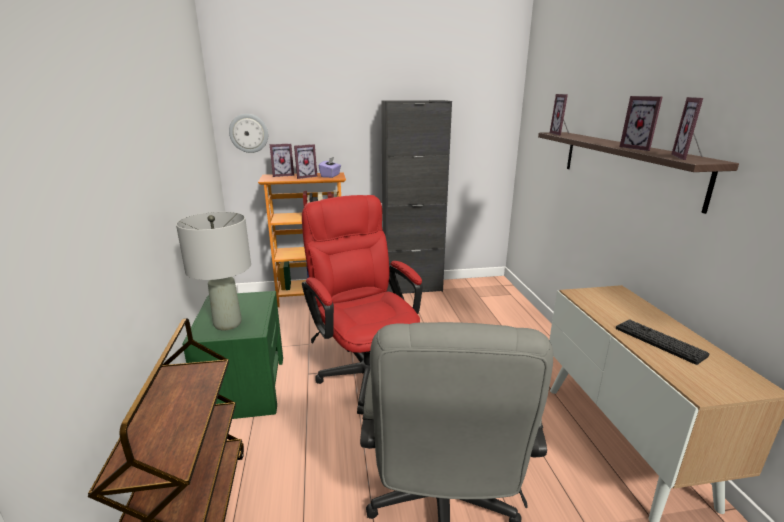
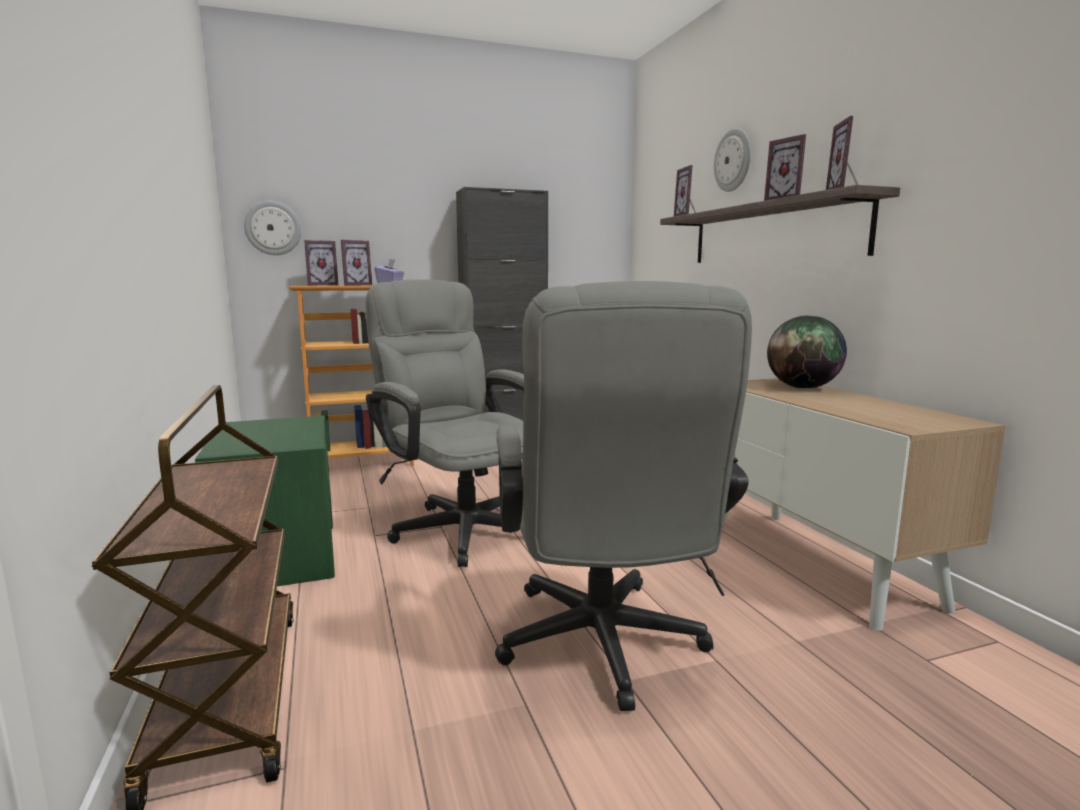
camera: 10 degrees left, 10 degrees down
(227, 324) = (261, 441): grey table lamp -> none
(365, 370) = (458, 526): red office chair -> grey office chair
(603, 93) = (733, 160): none -> wall clock
(631, 307) = (803, 388): none -> globe
(659, 341) = (846, 404): keyboard -> none

